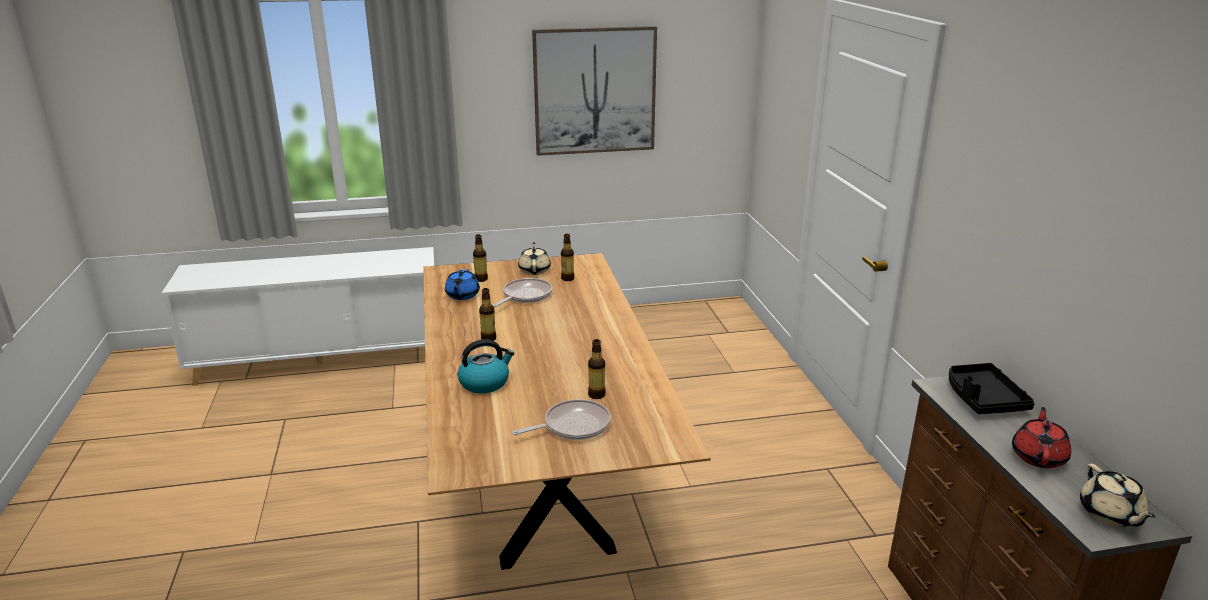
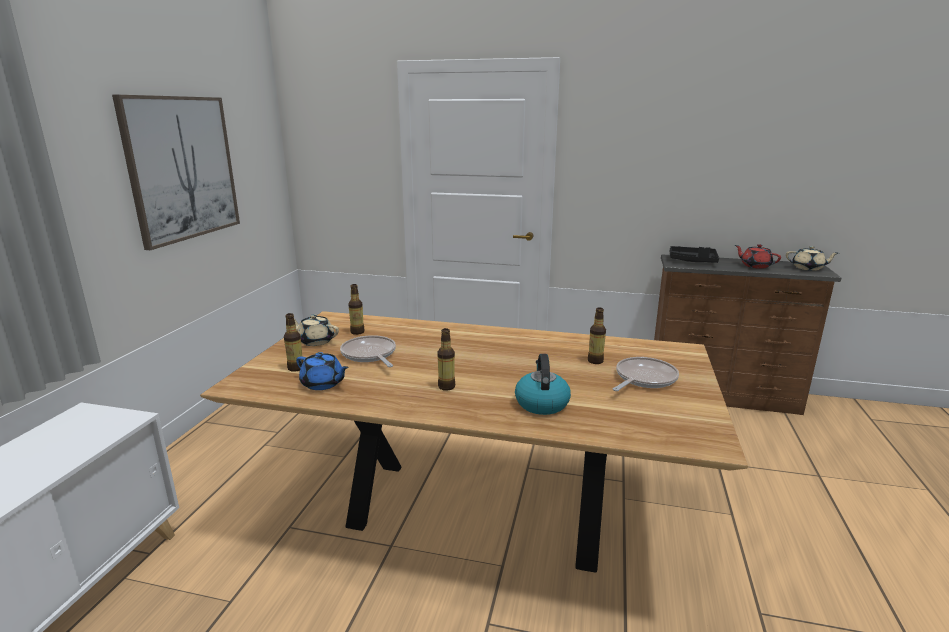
camera: 65 degrees left, 5 degrees down
(573, 426) = (643, 379): frying pan -> frying pan turned 45 degrees clockwise

